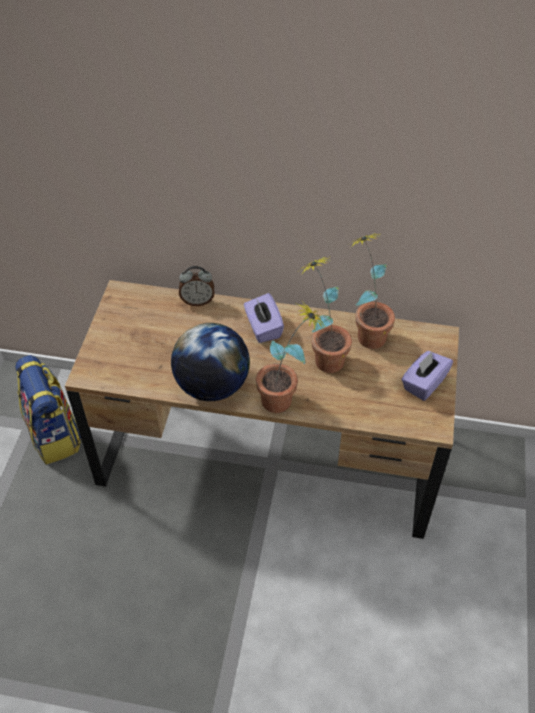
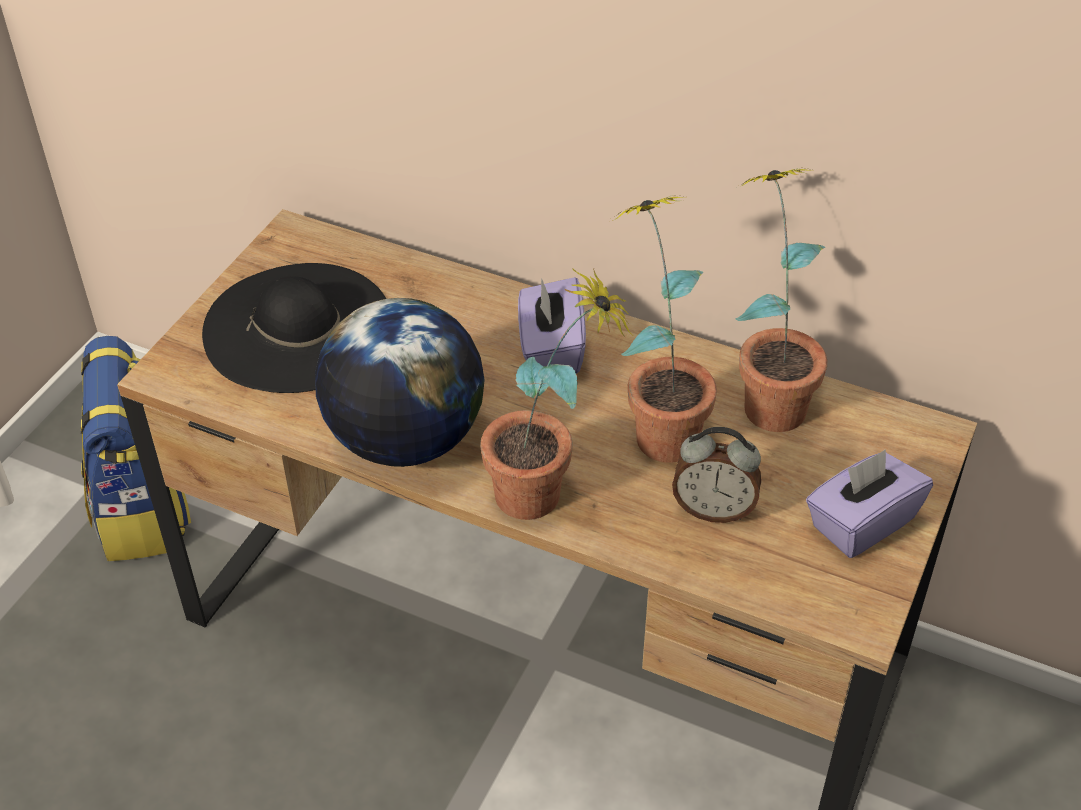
camera: 15 degrees right, 5 degrees down
(141, 339) = (298, 327): none -> black hat
(197, 301) = (437, 276): alarm clock -> alarm clock (713, 509)

